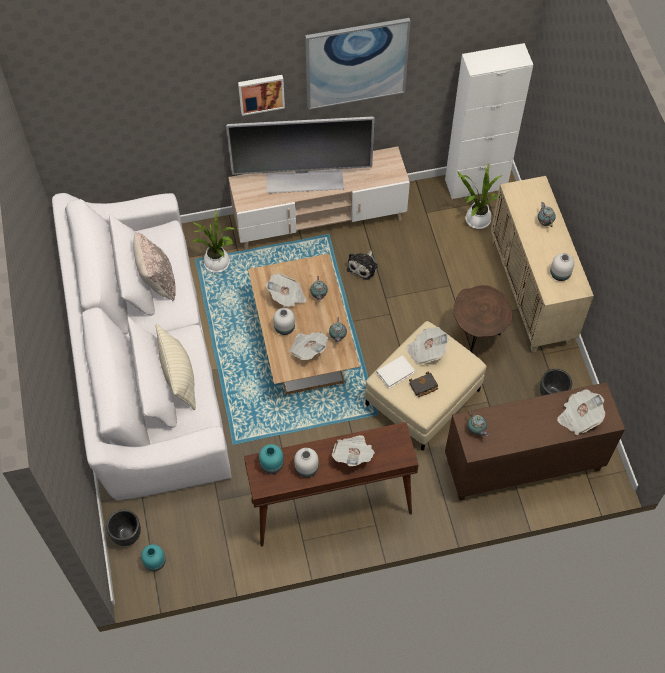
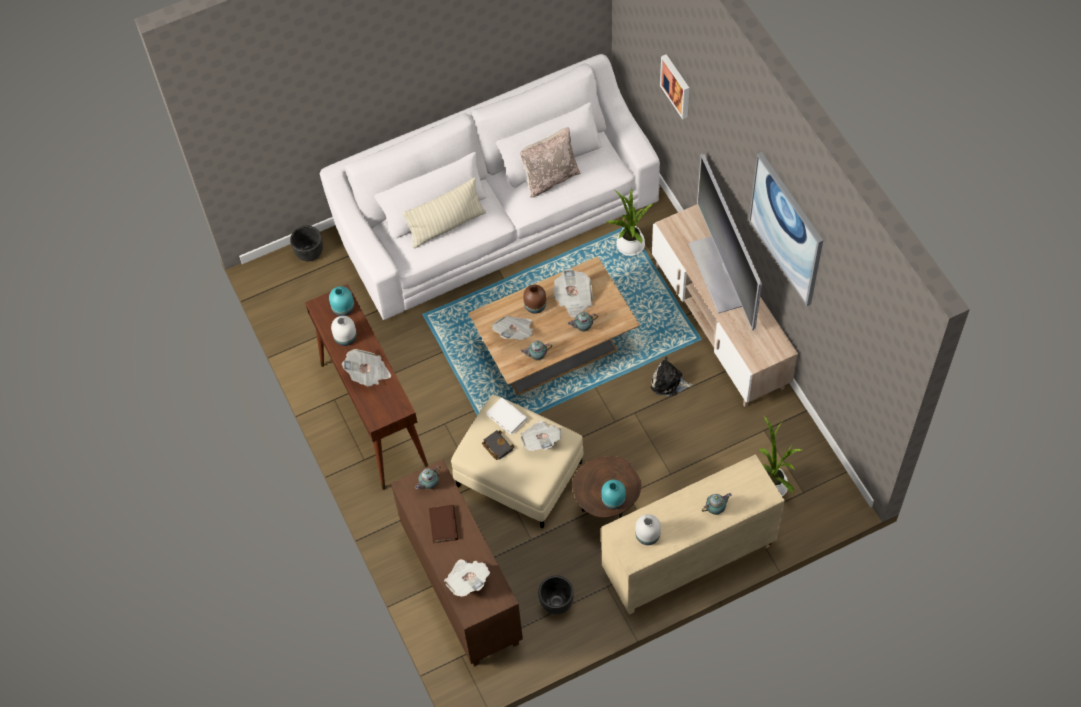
camera: 80 degrees right, 0 degrees up
(155, 562) = (288, 284): turquoise vase -> turquoise vase (613, 501)
(261, 93) = (730, 161): picture -> picture (677, 85)
(284, 327) = (536, 306): white vase -> brown vase
(475, 184) = (823, 475): white cabinet -> none
(520, 426) = (443, 525): none -> brown book

